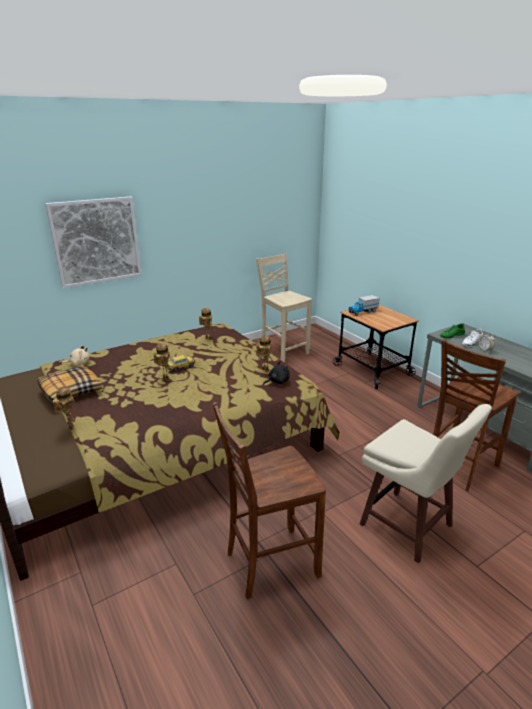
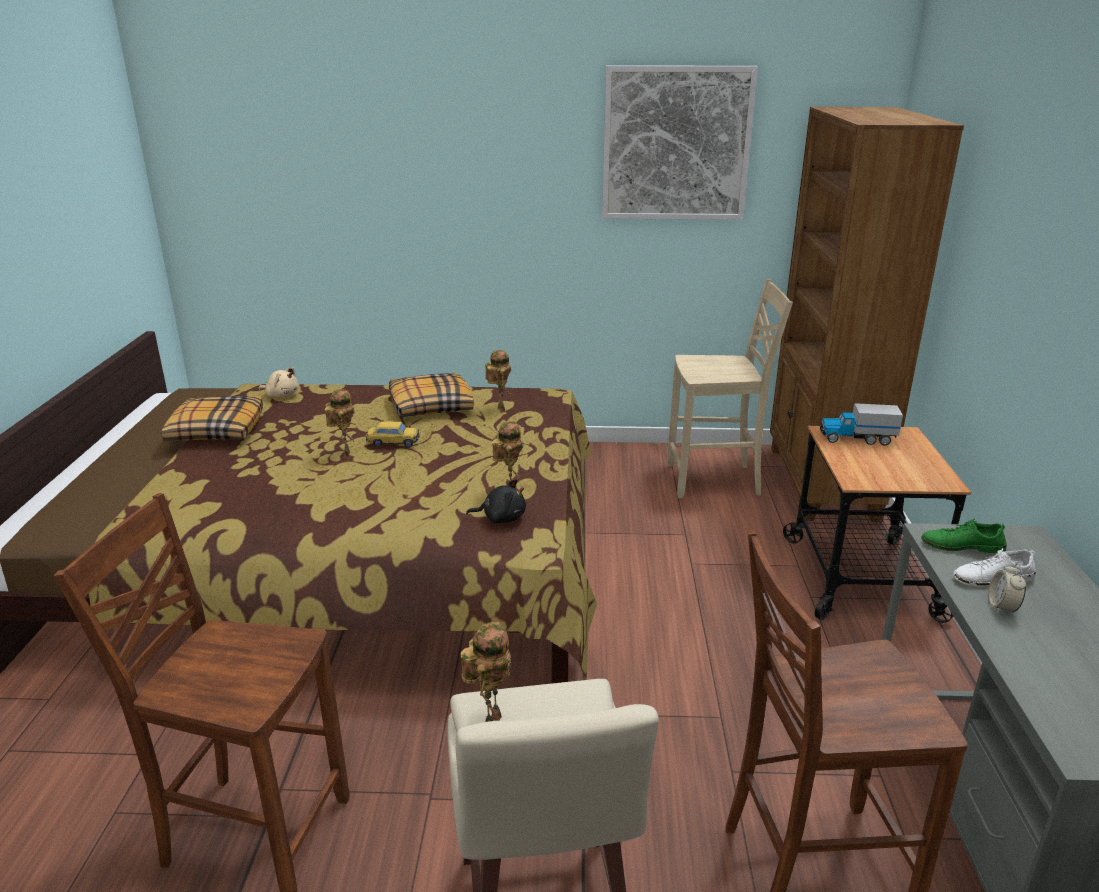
camera: 35 degrees right, 0 degrees up
(70, 427) = (143, 481): toy robot -> toy robot (490, 721)
(96, 241) = (388, 202): picture -> picture (676, 144)
(171, 346) = (430, 406): none -> pillow
(283, 351) = (715, 481): beige chair -> beige chair turned 90 degrees clockwise
(322, 340) = (821, 483): none -> brown bookcase

